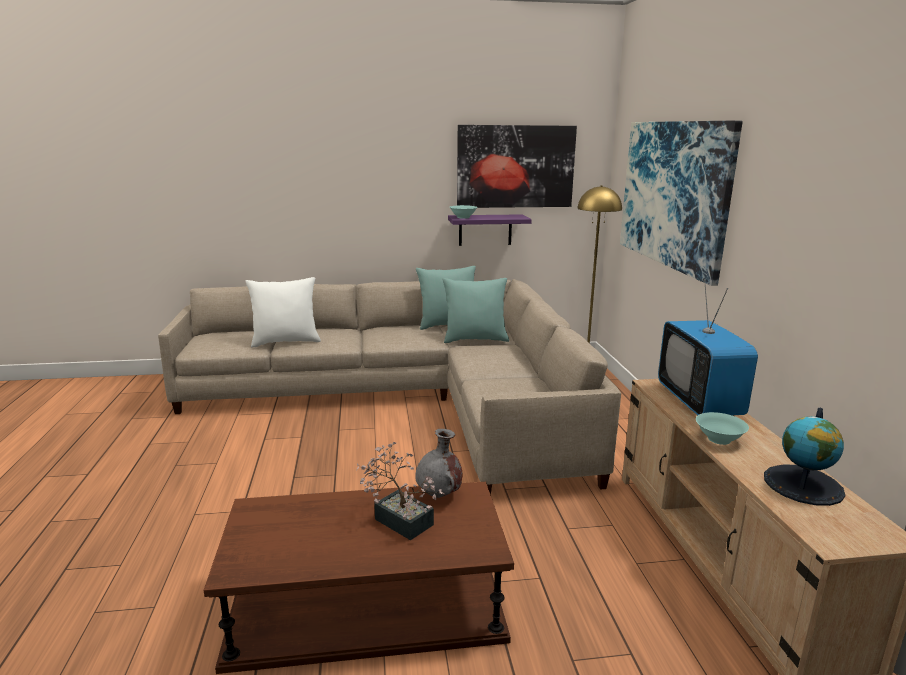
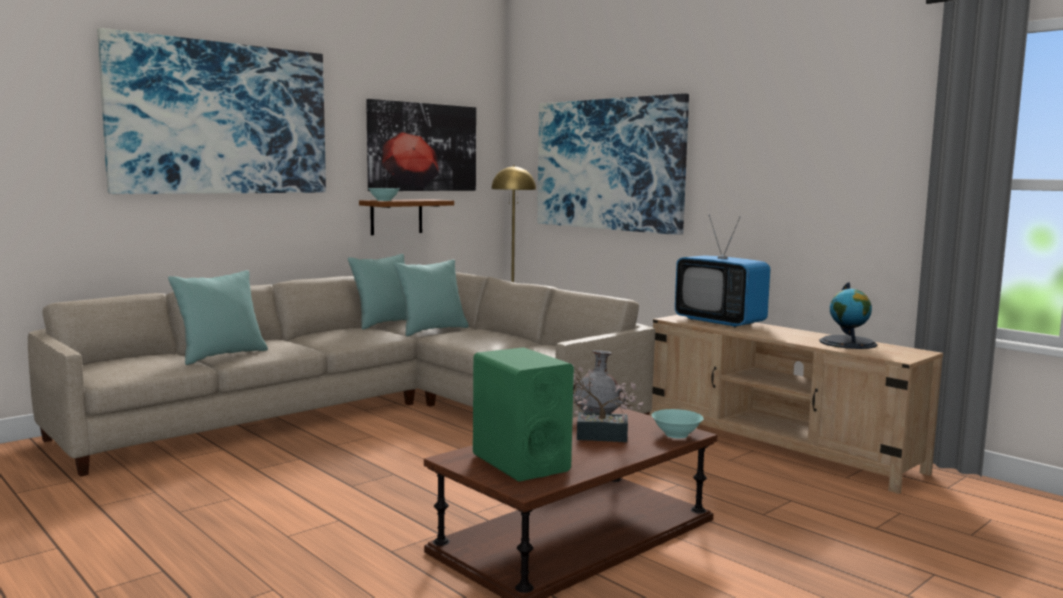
camera: 35 degrees left, 10 degrees down
(284, 533) = (520, 462): none -> green speaker
(286, 342) = (221, 356): white pillow -> turquoise pillow
(324, 149) = (221, 118): none -> picture
(485, 230) = (396, 216): purple shelf -> brown shelf
(719, 439) = (768, 334): turquoise bowl -> turquoise bowl (677, 434)

